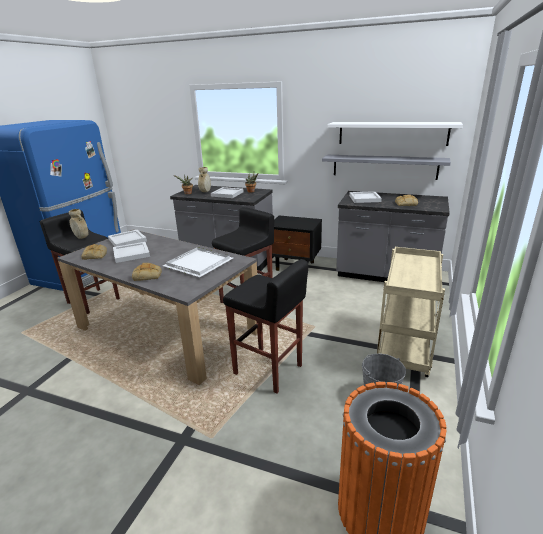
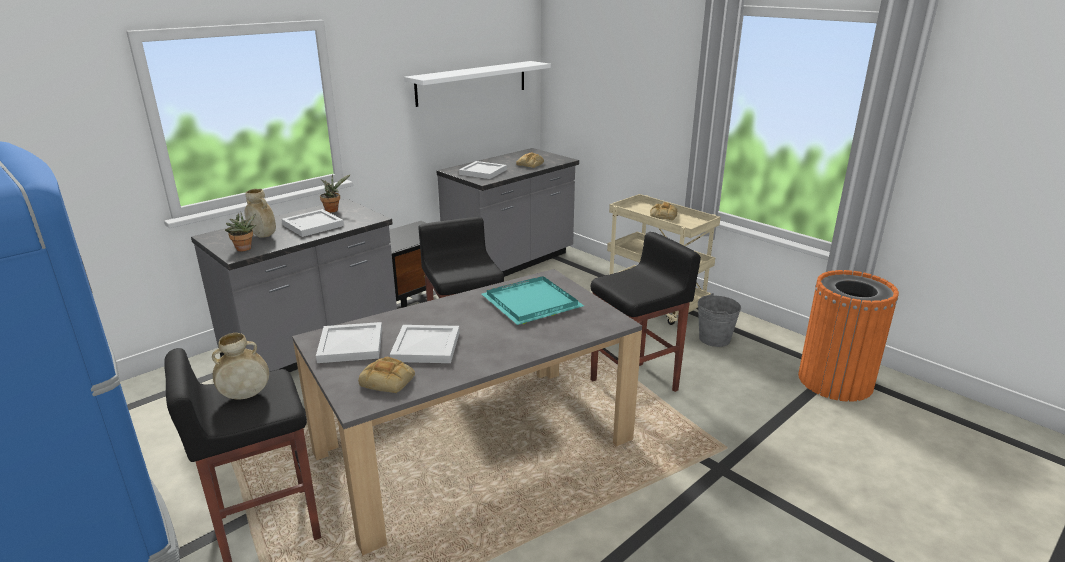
camera: 65 degrees left, 0 degrees up
(148, 275) = (533, 341): bread -> bread (663, 215)
(197, 264) = (531, 304): white tray -> turquoise tray
(384, 166) = (469, 127): grey shelf -> none

